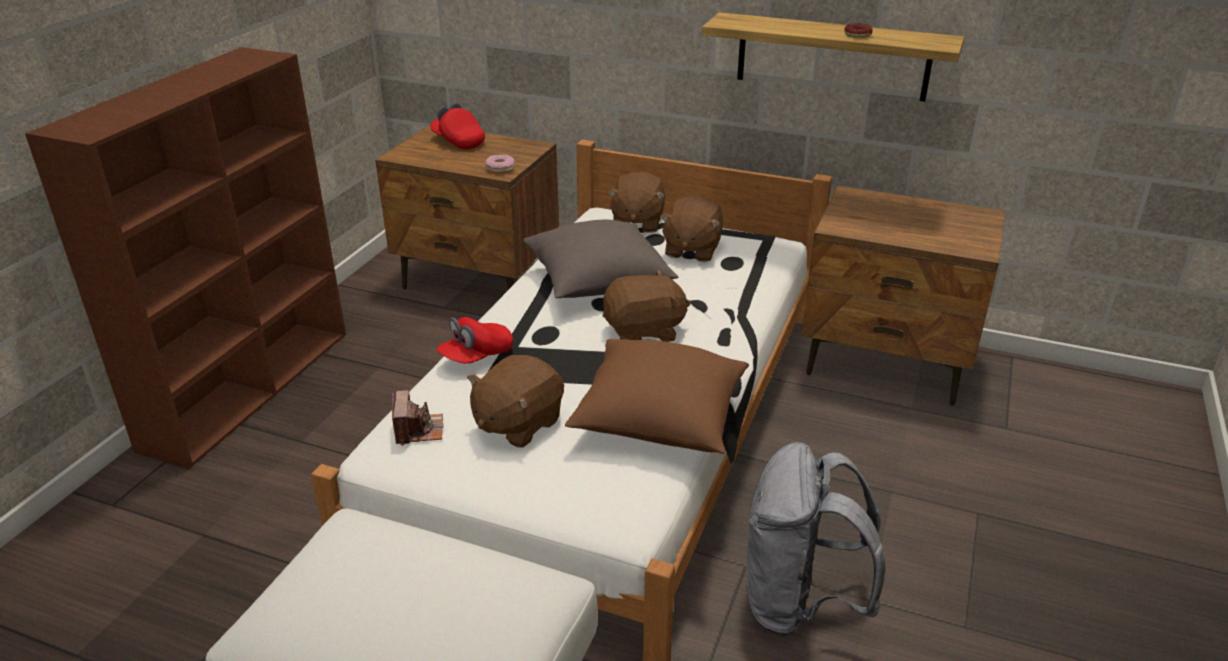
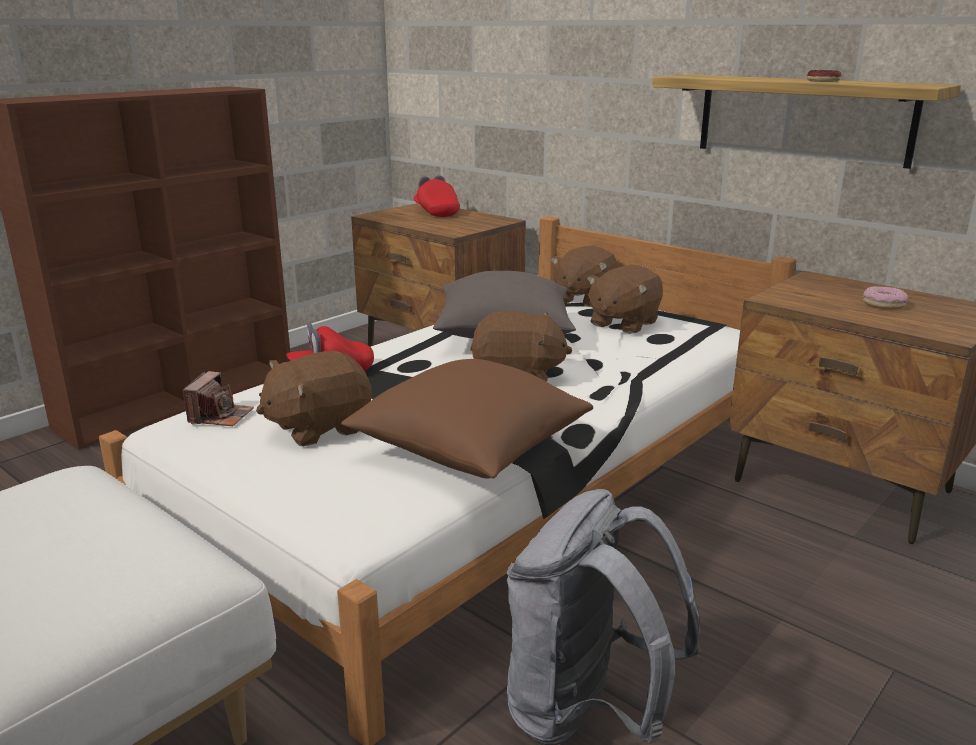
camera: 20 degrees right, 10 degrees down
(500, 168) = (455, 230): donut -> donut (884, 304)

